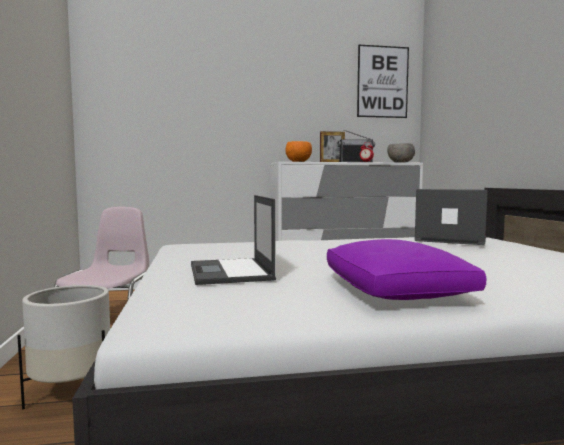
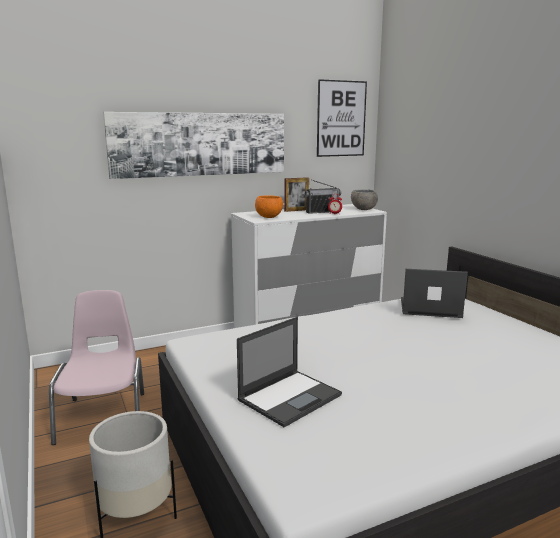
camera: 15 degrees left, 10 degrees up
(230, 272) = (290, 397): laptop -> laptop turned 105 degrees counterclockwise
(242, 99) = (200, 144): none -> picture
(395, 291) = (440, 411): purple pillow -> none

